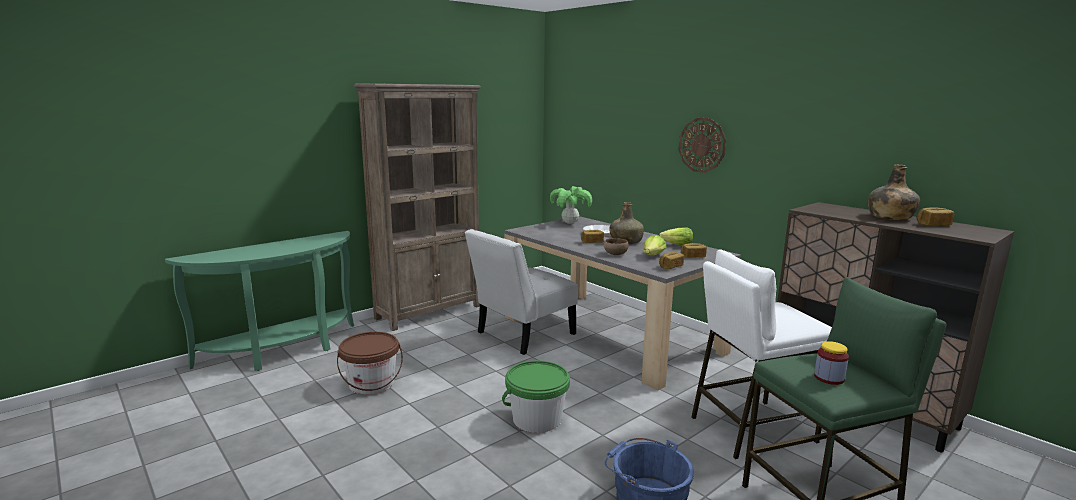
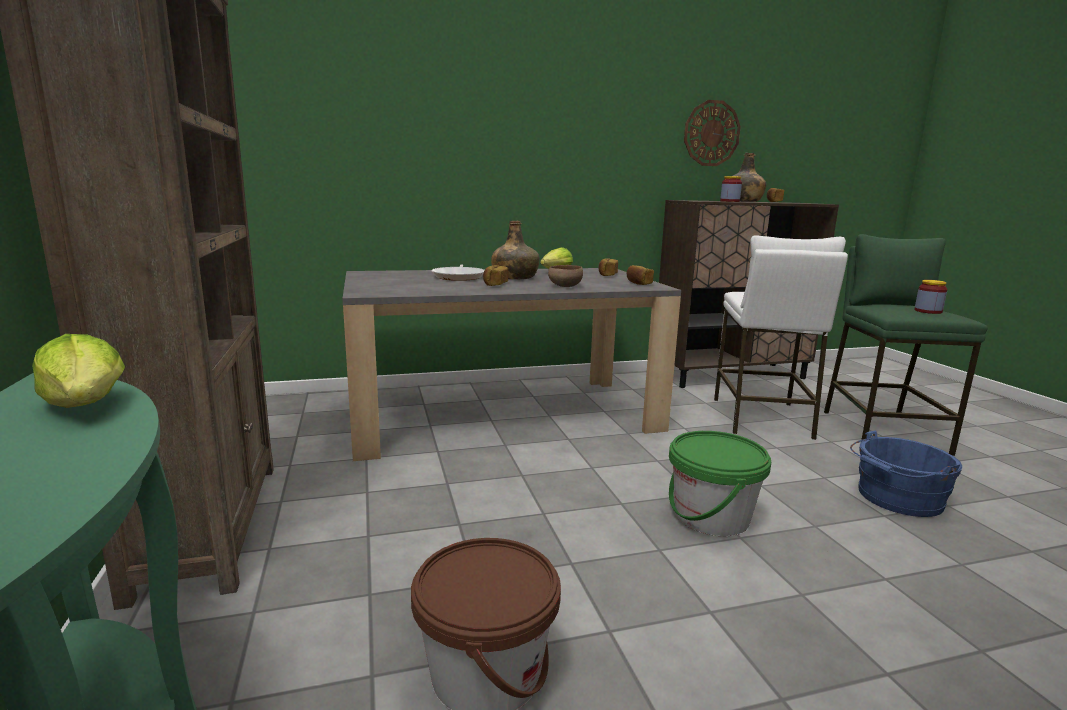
camera: 65 degrees left, 0 degrees up
(522, 335) = (439, 465): white chair -> none
(569, 223) = (376, 277): potted plant -> none
(653, 256) = (589, 280): lettuce -> lettuce (87, 406)
(702, 145) = (531, 146): wall clock -> wall clock (711, 133)
(846, 215) = (729, 201): none -> jar

